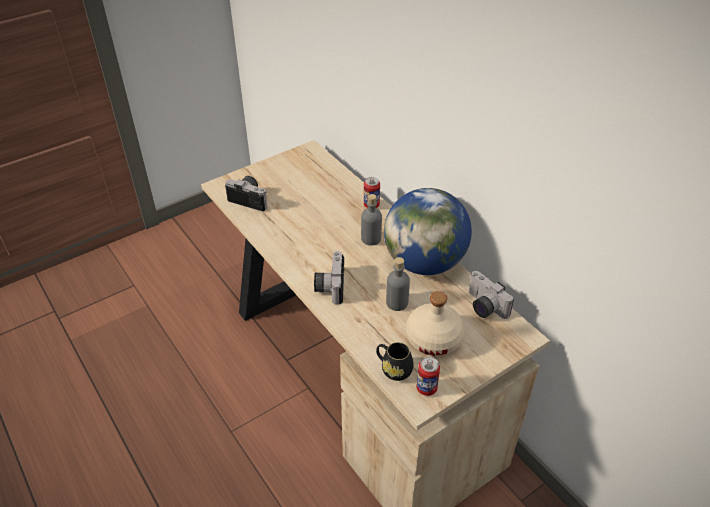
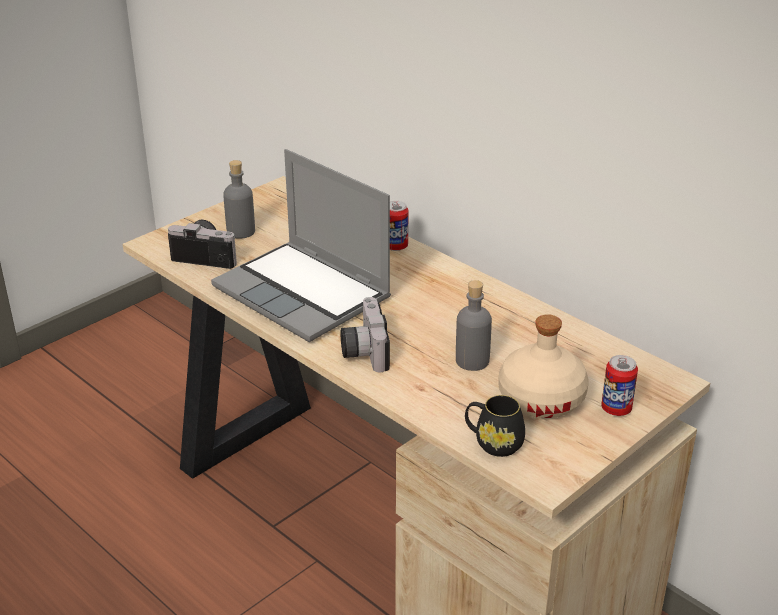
camera: 10 degrees left, 10 degrees down
(304, 236) = (305, 293): none -> laptop
(371, 238) = (408, 287): grey bottle -> grey bottle (241, 231)
(424, 262) = (497, 308): globe -> none
(426, 388) = (551, 461): can -> can (616, 409)
(483, 306) = (601, 352): camera -> none

